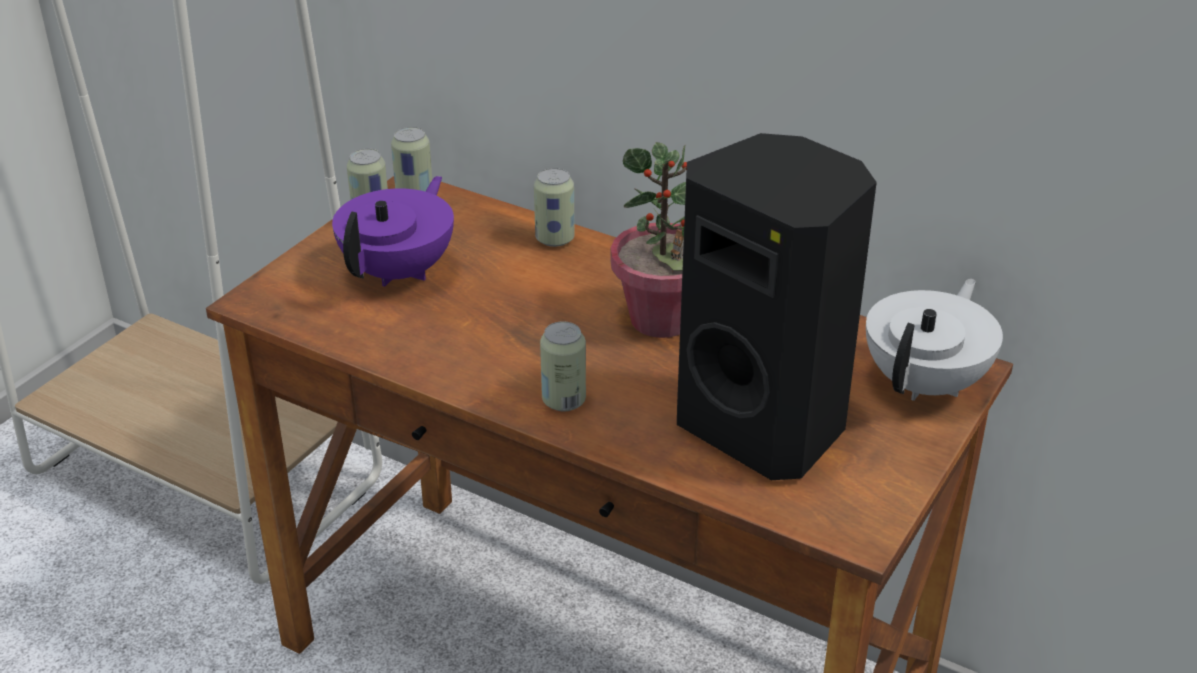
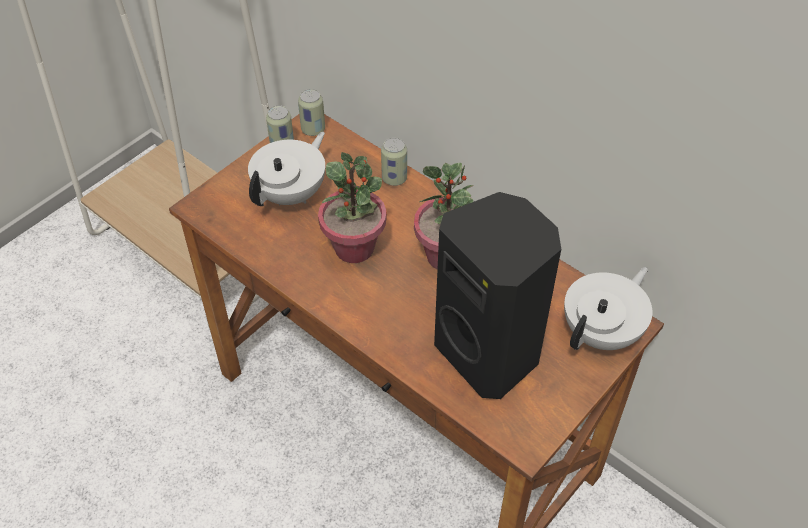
camera: 10 degrees right, 15 degrees up
(400, 271) = (291, 193): purple teapot -> white teapot
(516, 324) = (354, 248): none -> potted plant
(563, 401) = (370, 314): can -> none

